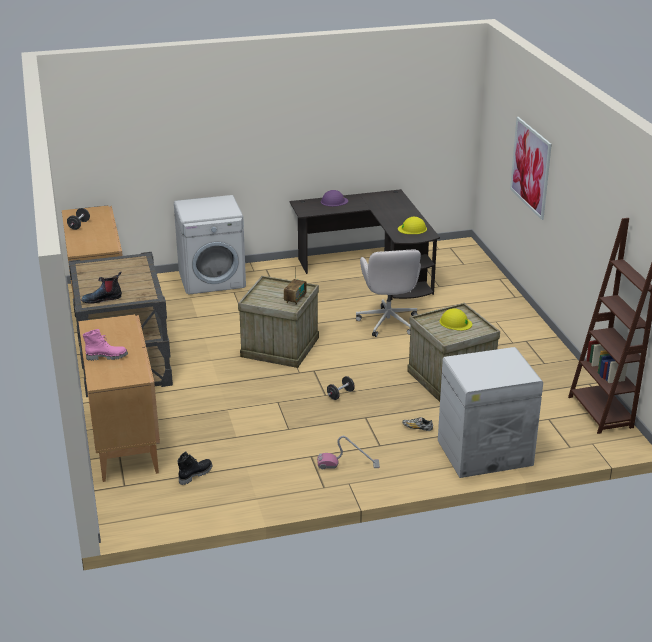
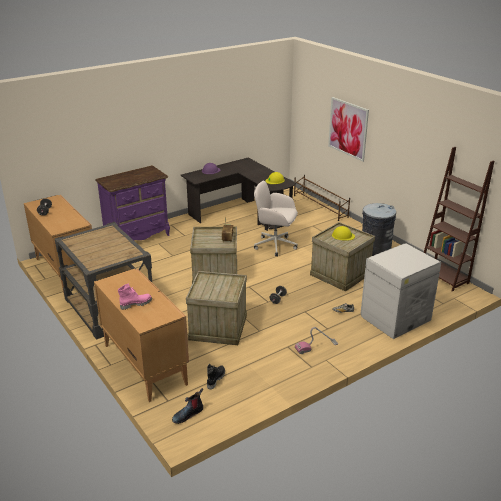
camera: 20 degrees left, 0 degrees up
(102, 299) = (101, 261): boot -> boot (188, 414)
(213, 279) = (138, 237): white washing machine -> purple dresser
(241, 413) = (219, 327): none -> crate
(387, 322) = (275, 245): white office chair -> white office chair turned 135 degrees clockwise
(493, 278) = (320, 206): none -> brown shoe rack
(526, 355) = (375, 250): none -> grey trash can

